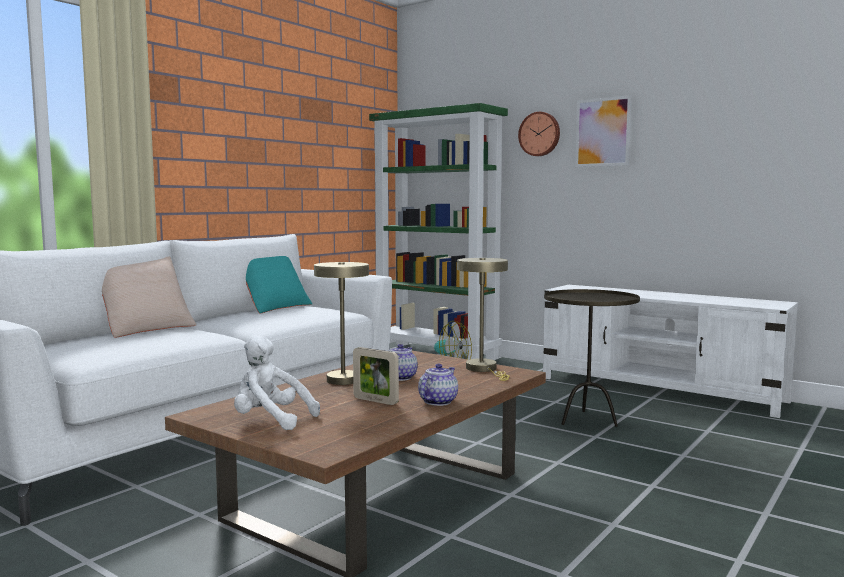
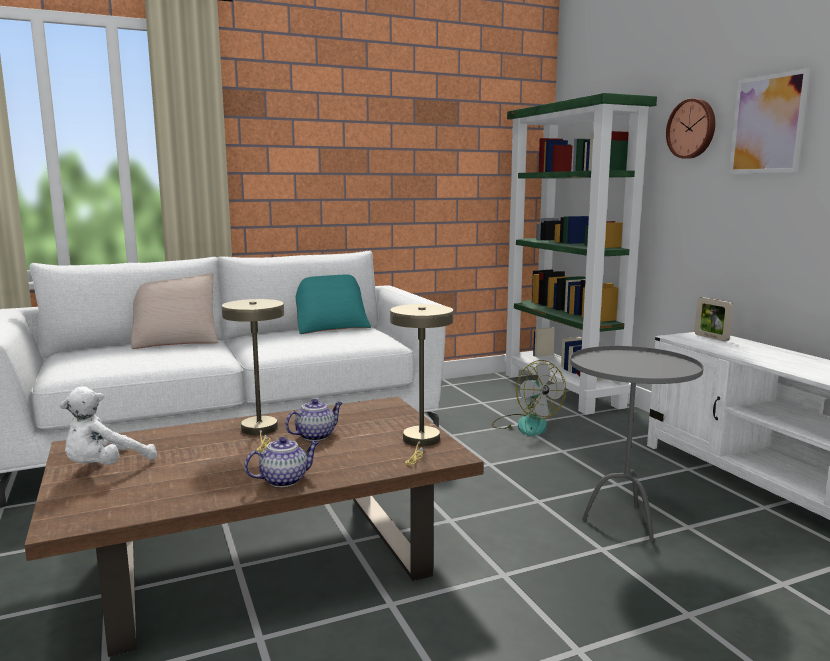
camera: 30 degrees right, 5 degrees up
(270, 420) = (105, 468): white plush toy -> white plush toy turned 105 degrees counterclockwise
(375, 401) = (233, 464): picture frame -> picture frame (711, 337)
(587, 420) = (623, 522): brown side table -> grey side table

